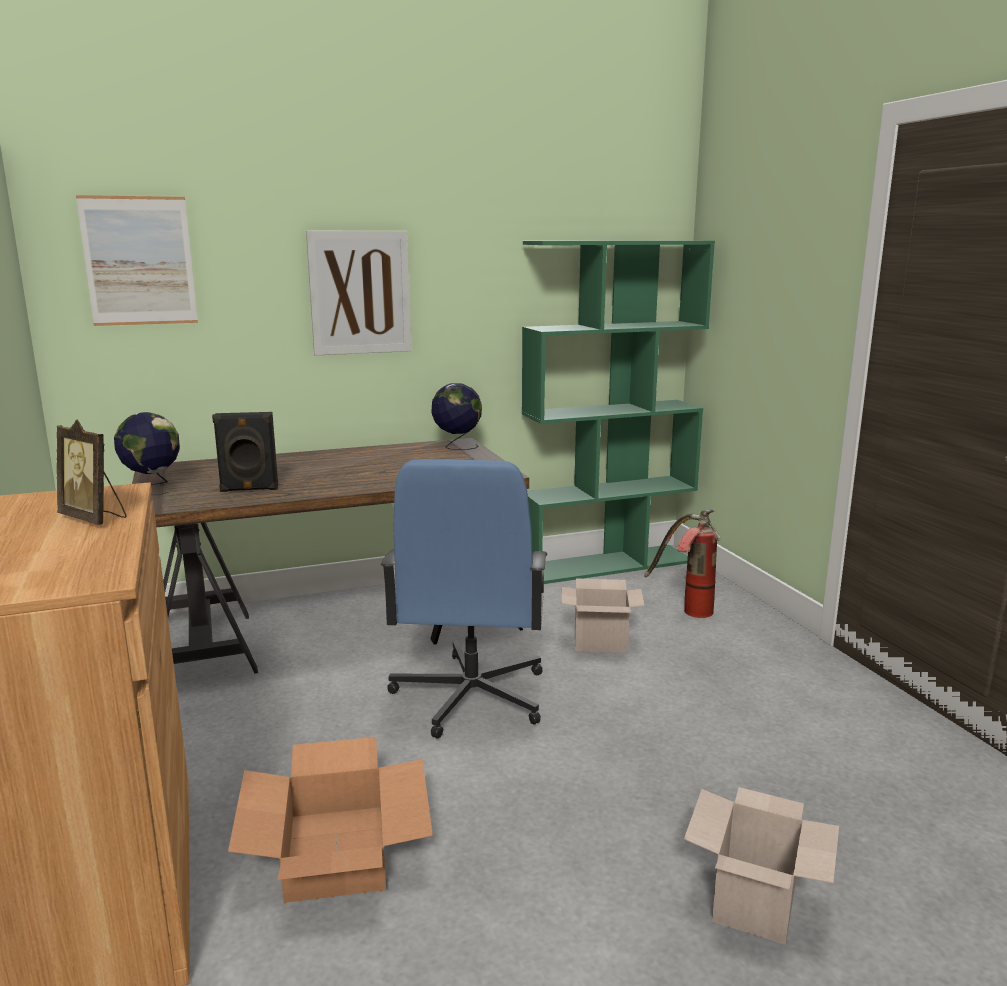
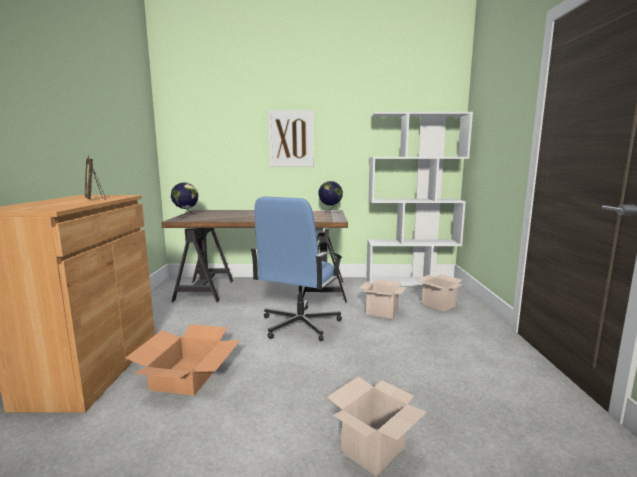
camera: 20 degrees right, 5 degrees down
(139, 261) = (199, 123): picture -> none
(249, 489) = (221, 218): black speaker -> none
(607, 564) = (411, 281): green bookcase -> white bookcase
(686, 610) = (439, 305): fire extinguisher -> cardboard box

